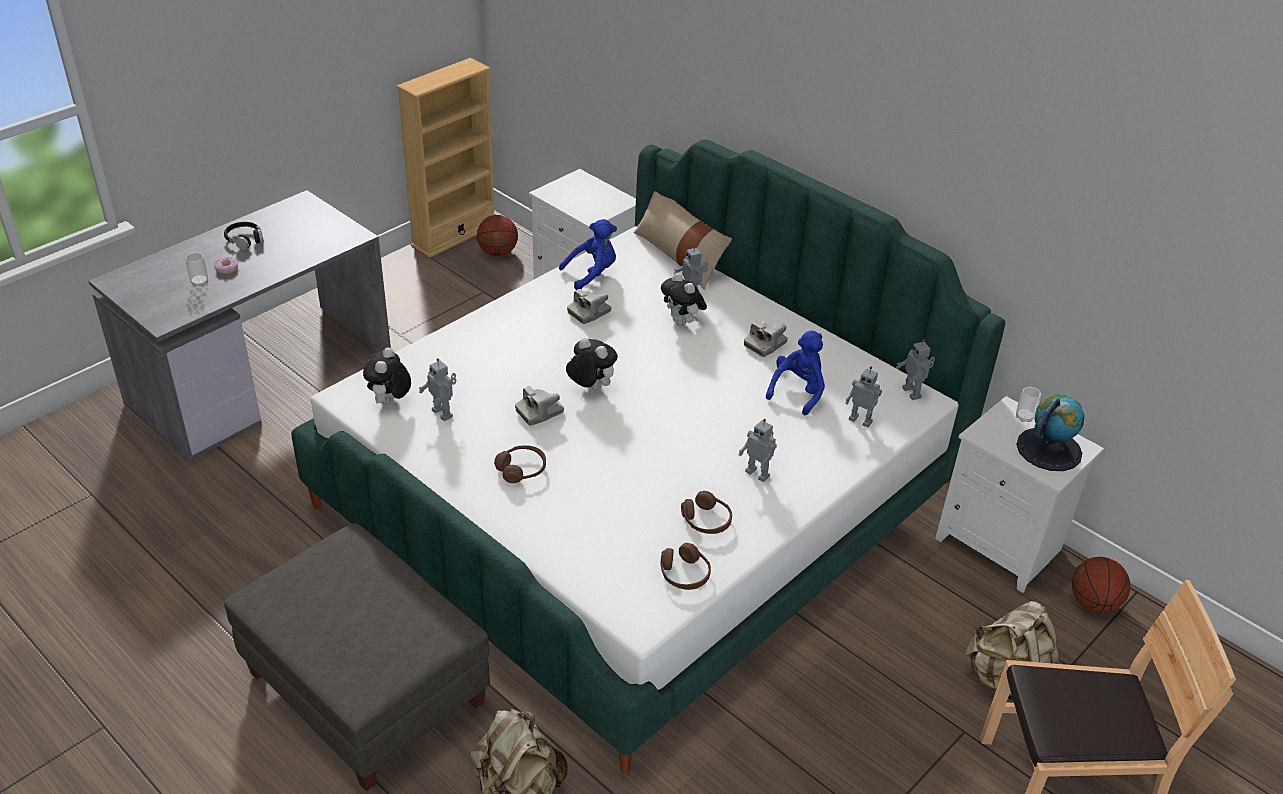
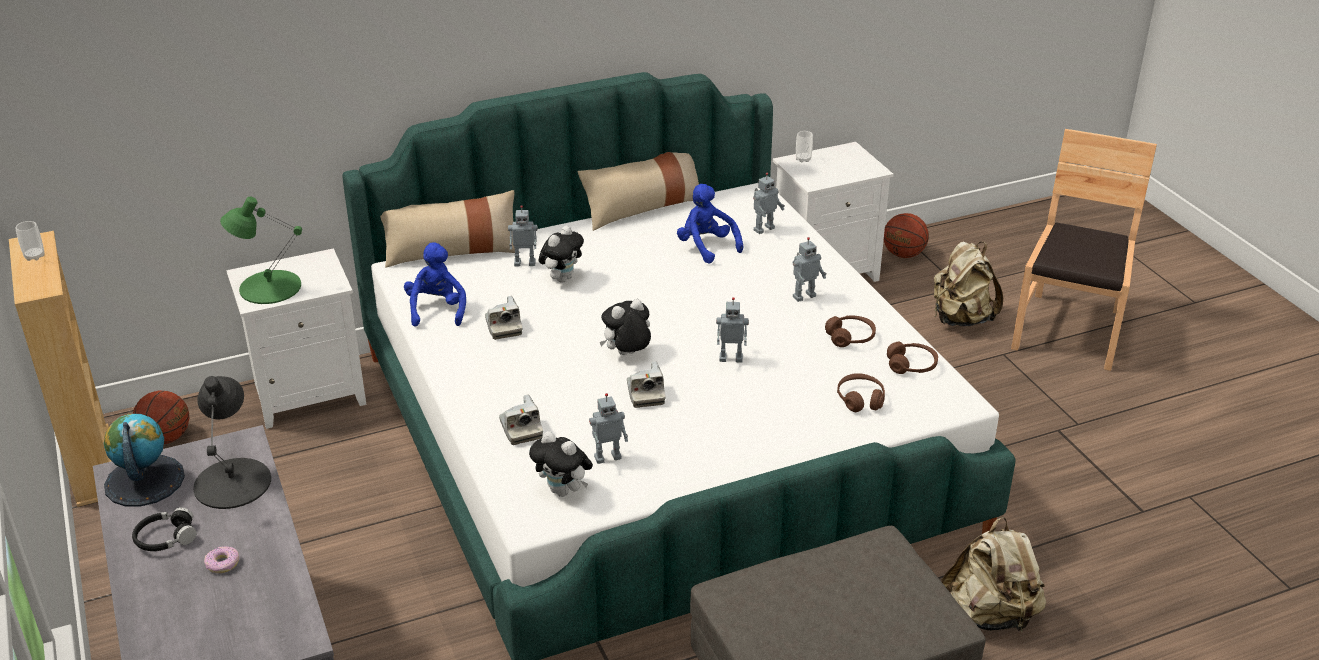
camera: 65 degrees left, 5 degrees down
(199, 282) = (235, 593): cup -> cup (34, 256)
(310, 245) = (233, 482): none -> black table lamp
(521, 470) = (727, 424): brown headphones -> brown headphones (860, 399)
(570, 192) = (269, 287): none -> green table lamp
(682, 322) = (562, 278): plush toy -> plush toy turned 45 degrees counterclockwise
(765, 344) = (629, 244): camera -> camera (521, 429)
(834, 337) = (643, 208): none -> beige pillow
(912, 393) = (742, 195): toy robot -> toy robot (731, 358)
(1048, 449) = (845, 162): globe -> globe (144, 481)

